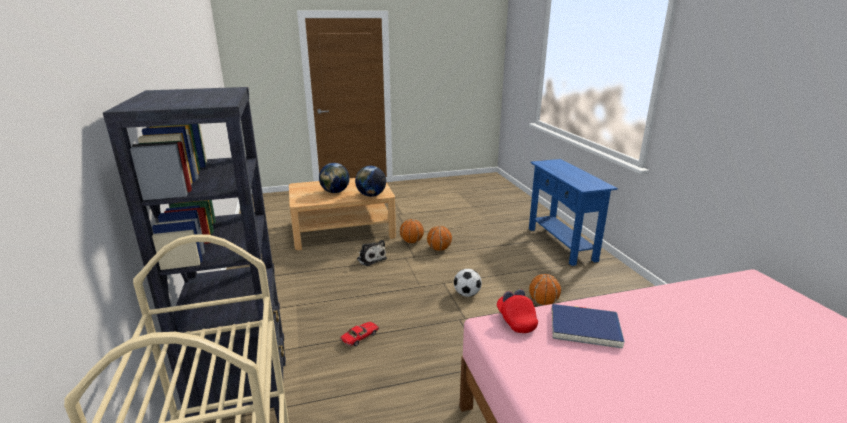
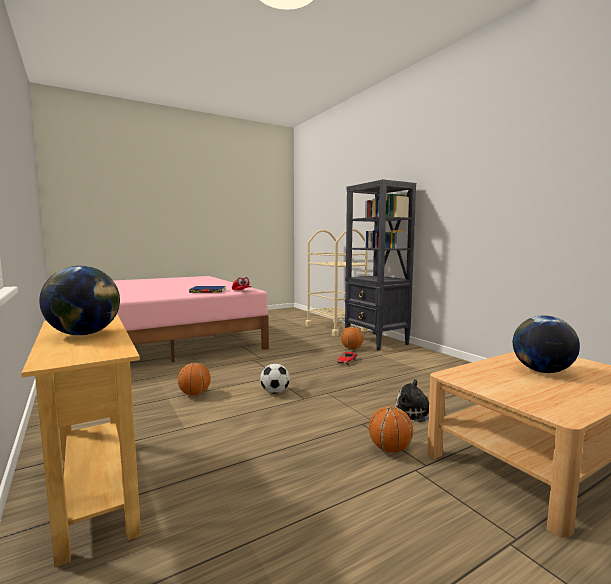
camera: 165 degrees right, 15 degrees down
(371, 195) = (470, 371): globe -> globe (84, 334)
(439, 249) = (334, 441): basketball -> basketball (352, 348)
(561, 244) = (95, 489): blue console table -> beige console table

